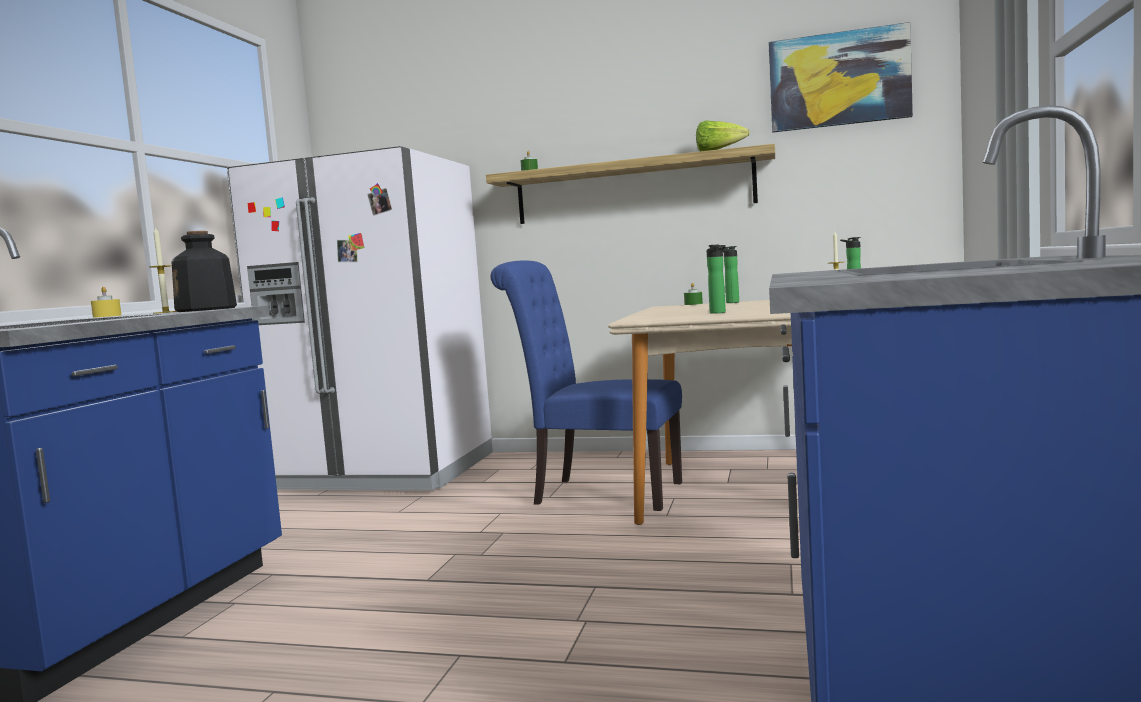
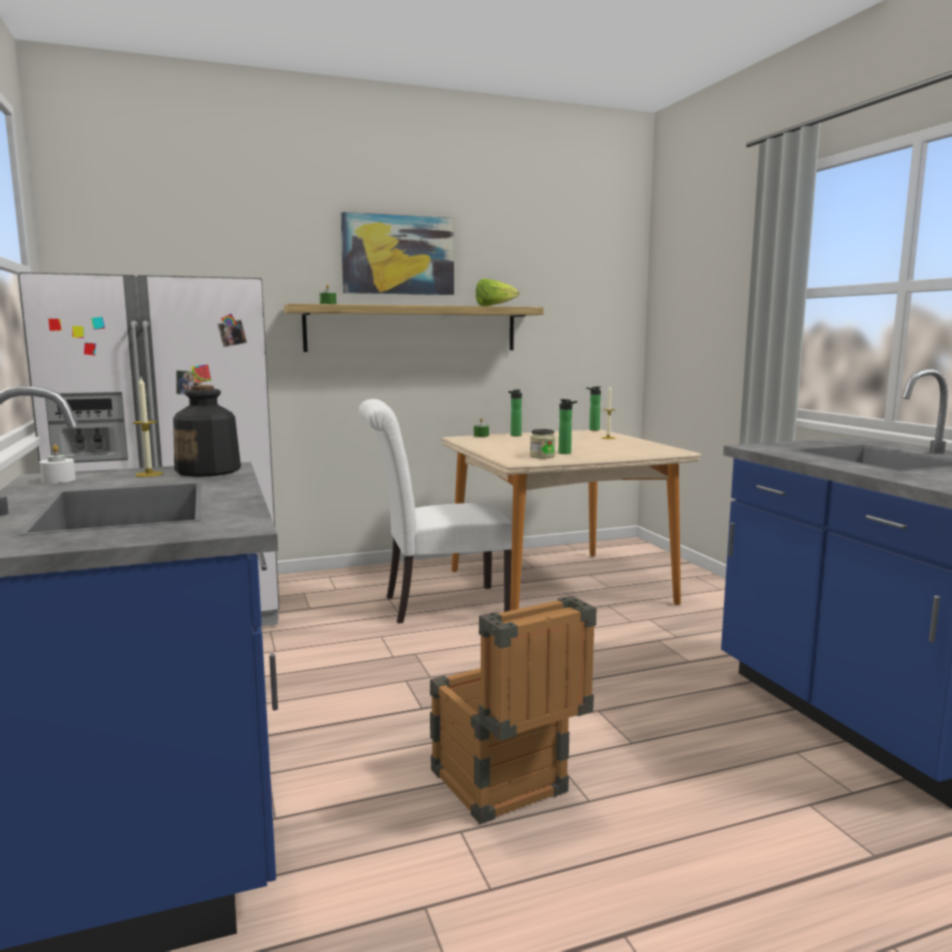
camera: 35 degrees left, 5 degrees up
(107, 316) = (58, 480): yellow candle -> white candle
(367, 669) = (506, 790): none -> crate
(599, 493) = (438, 605): blue chair -> white chair
(678, 315) = (542, 456): none -> jar
(838, 79) = (574, 259): picture -> picture (398, 255)

